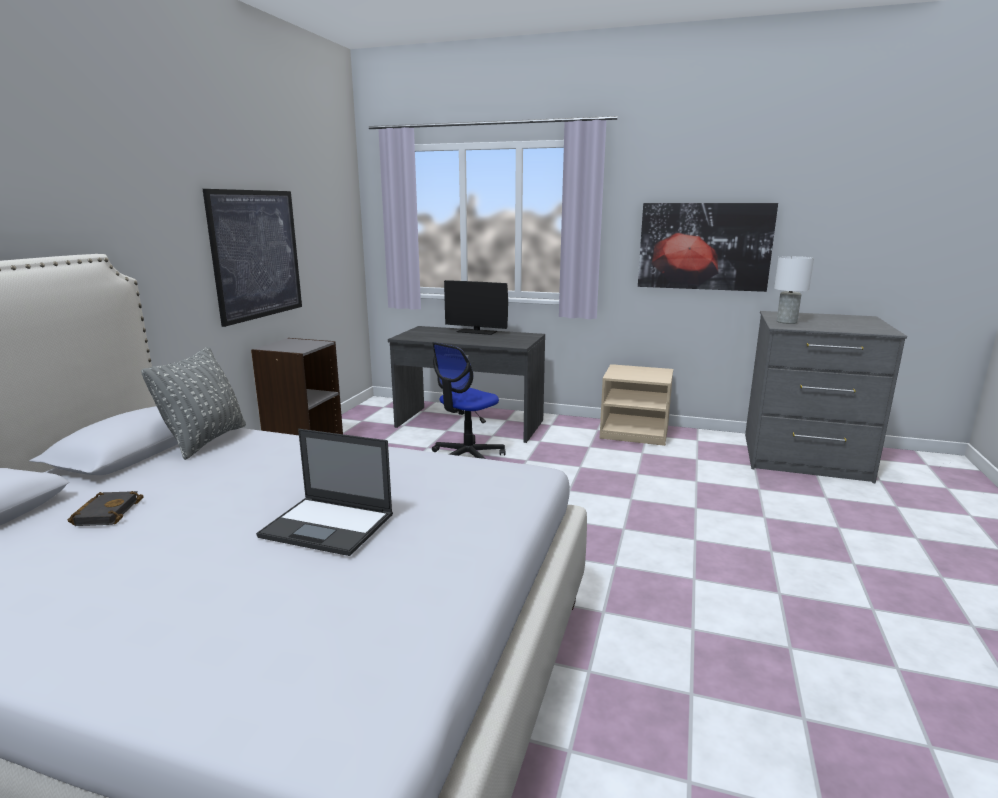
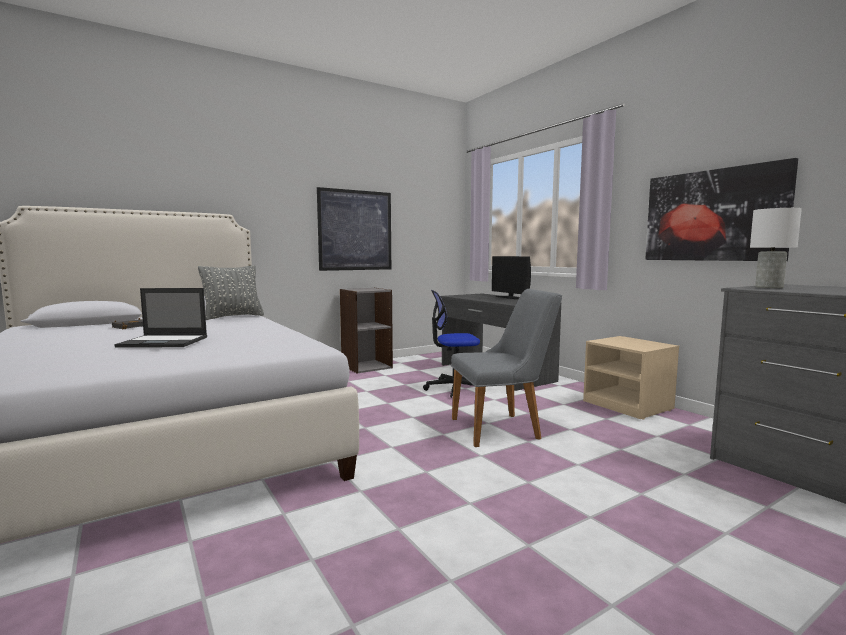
camera: 40 degrees right, 10 degrees down
(329, 526) = (164, 342): laptop -> laptop turned 60 degrees counterclockwise
(591, 492) = (503, 428): none -> grey chair

